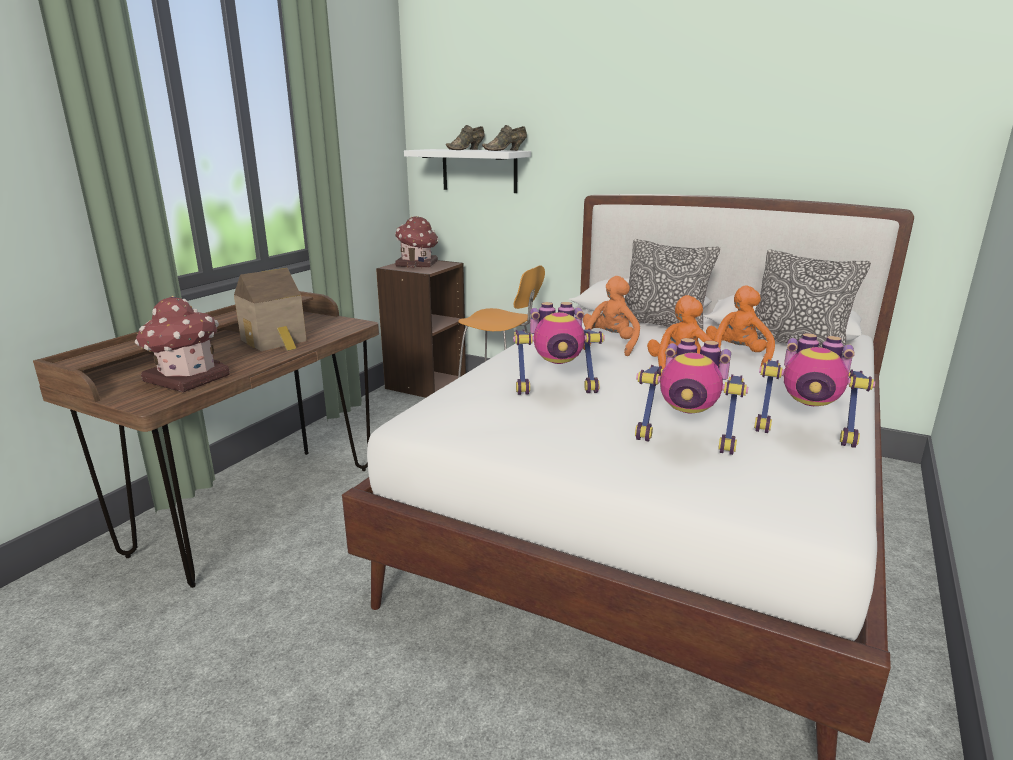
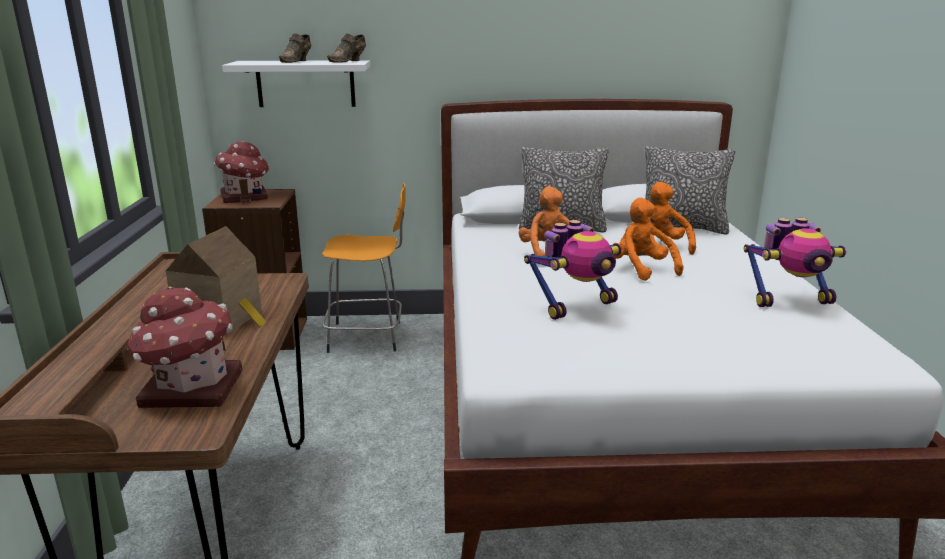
camera: 30 degrees left, 0 degrees up
(686, 440) = (729, 327): toy robot -> none

